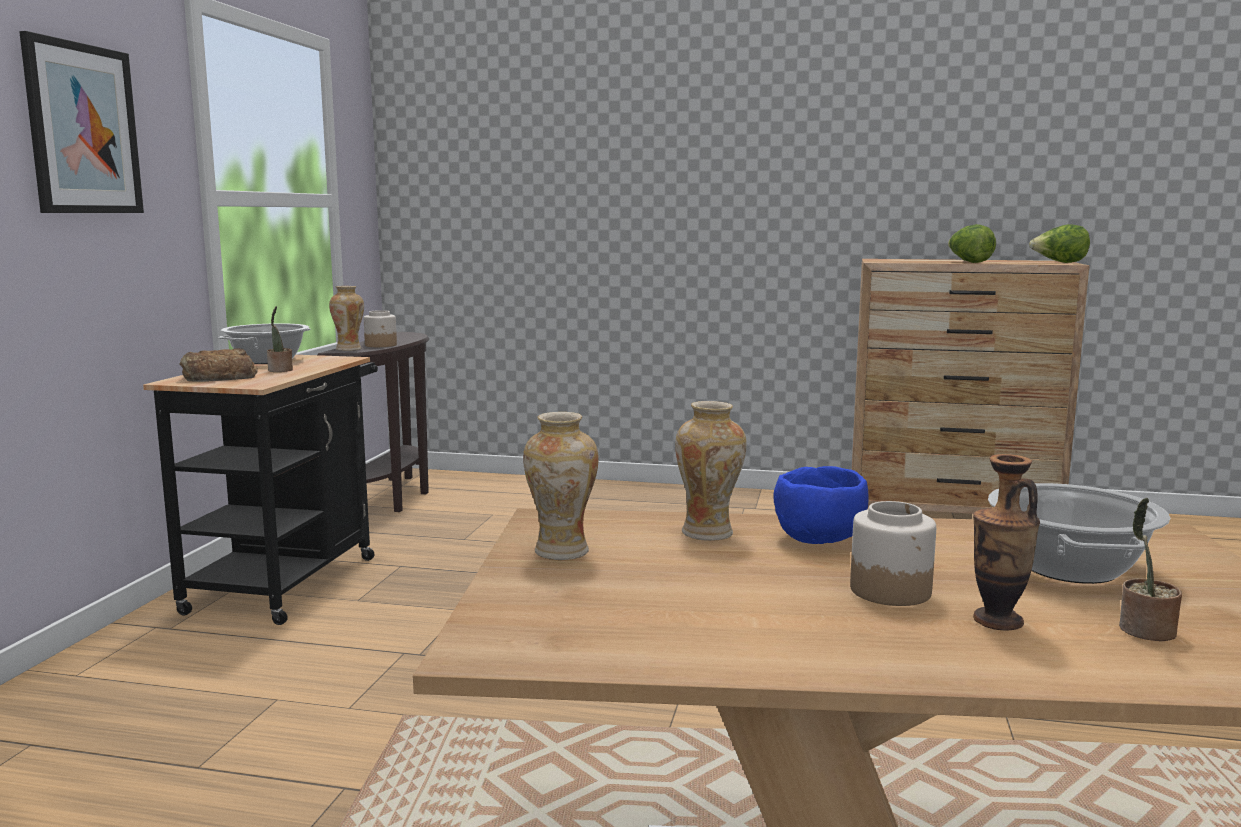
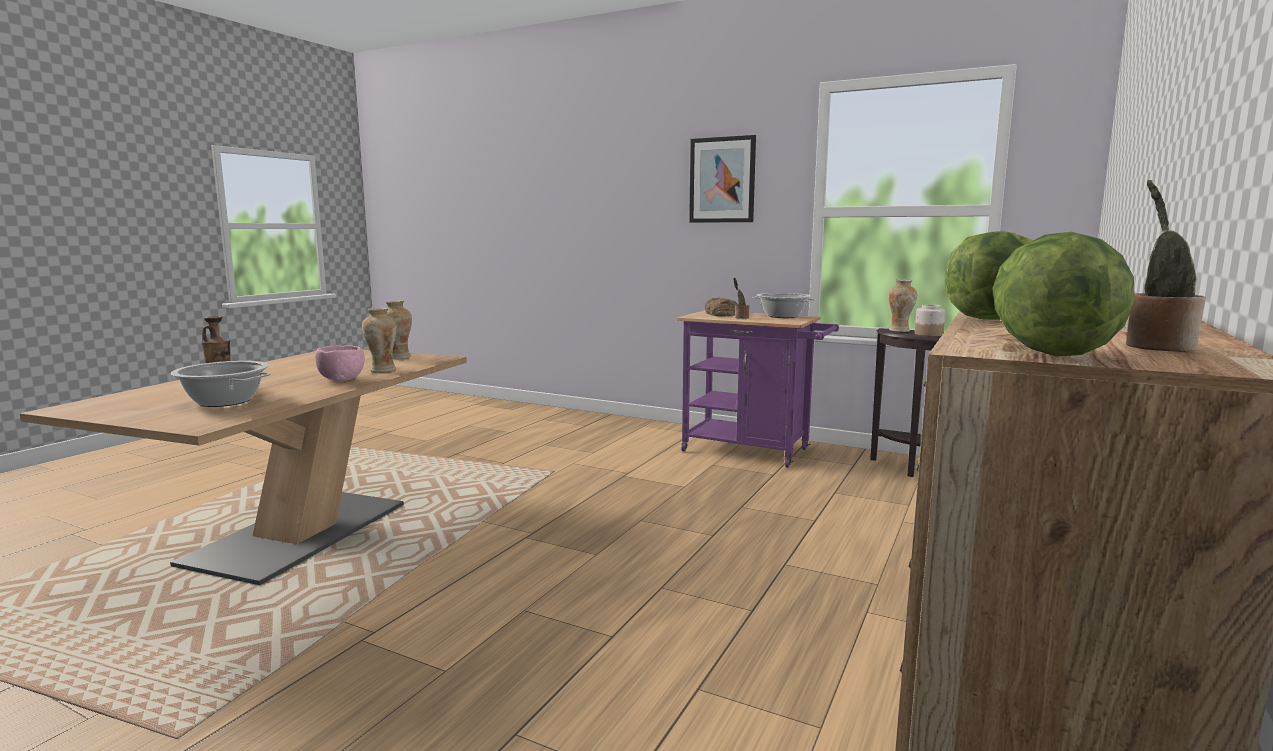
camera: 105 degrees right, 0 degrees up
(288, 579) = (753, 451): black cart -> purple cart
(821, 539) = (341, 380): blue bowl -> pink bowl
(890, 590) = (273, 379): jar -> none
(1144, 631) = (164, 396): potted plant -> potted plant (1156, 346)

